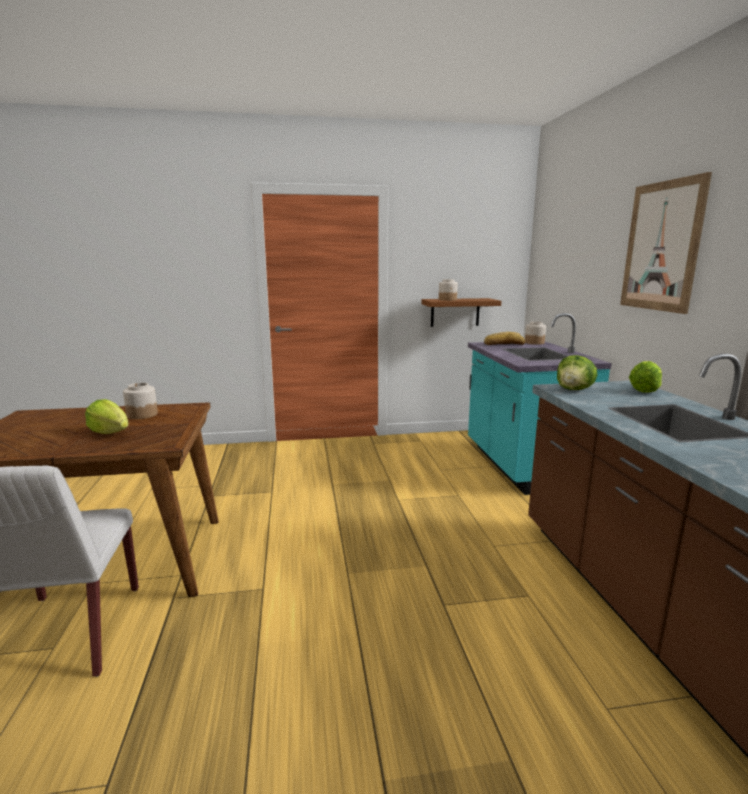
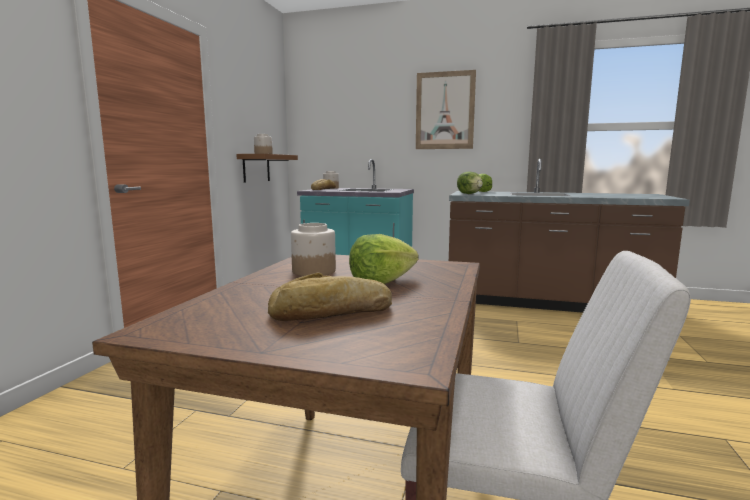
camera: 65 degrees left, 5 degrees down
(39, 433) = (332, 312): none -> bread

